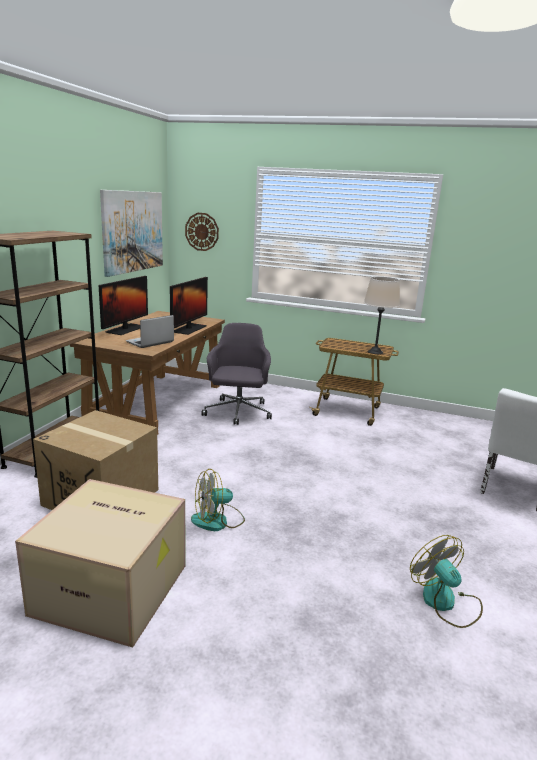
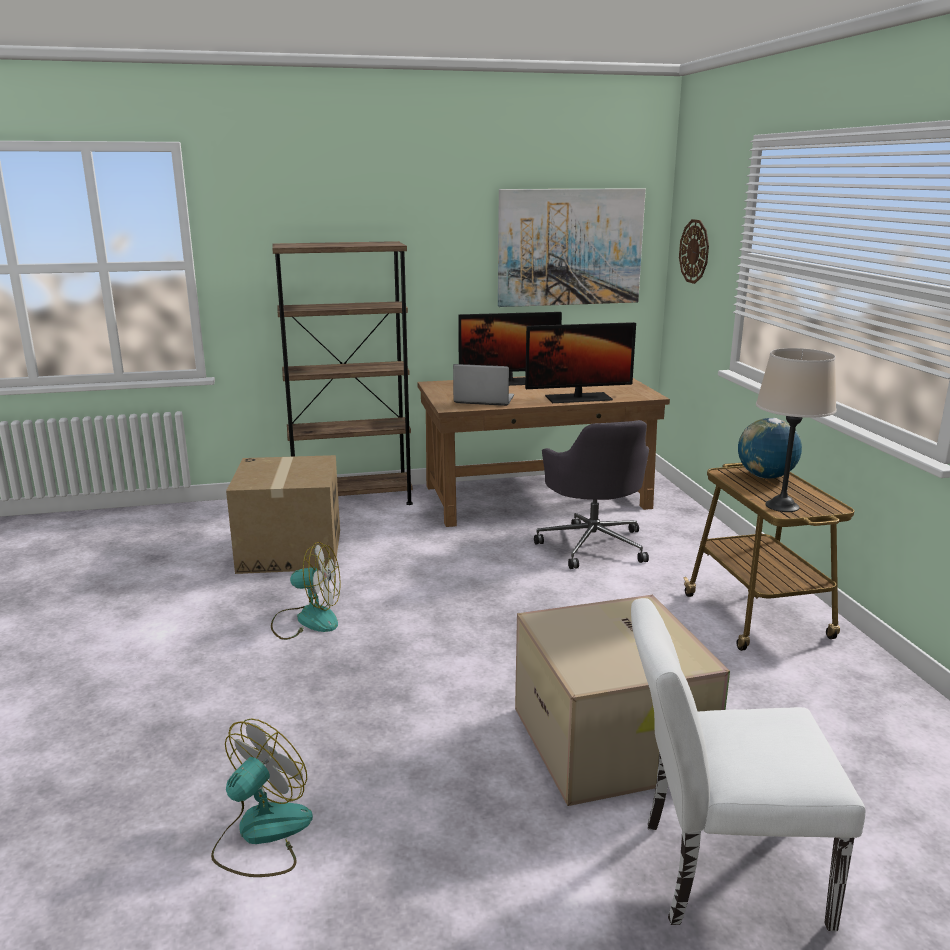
camera: 60 degrees right, 0 degrees up
(113, 588) = (150, 611): cardboard box -> cardboard box (613, 741)
(218, 520) = (307, 620): fan -> fan turned 150 degrees clockwise
(238, 412) = (593, 545): grey office chair -> grey office chair turned 105 degrees clockwise
(340, 343) = (765, 477): none -> globe

